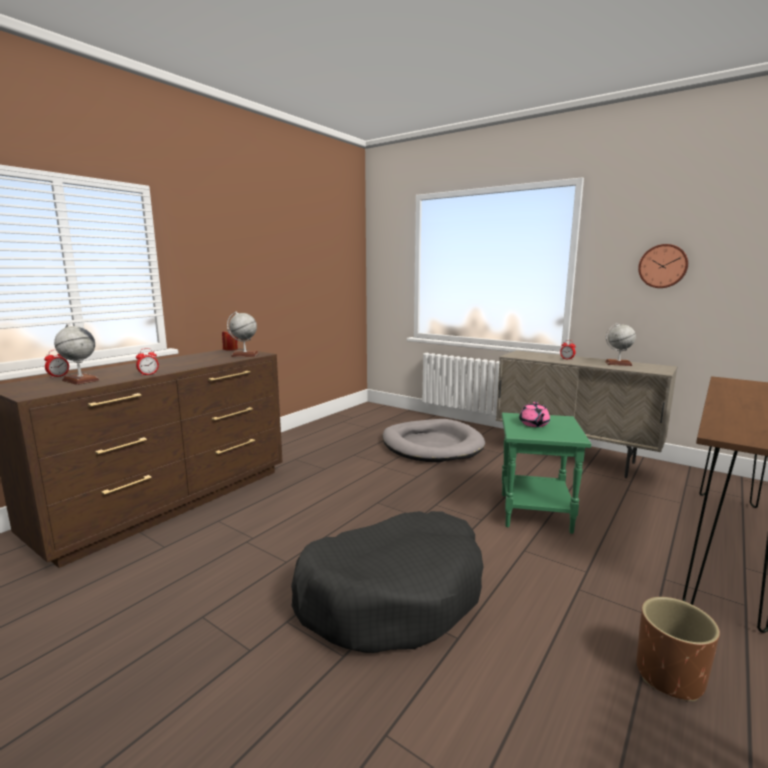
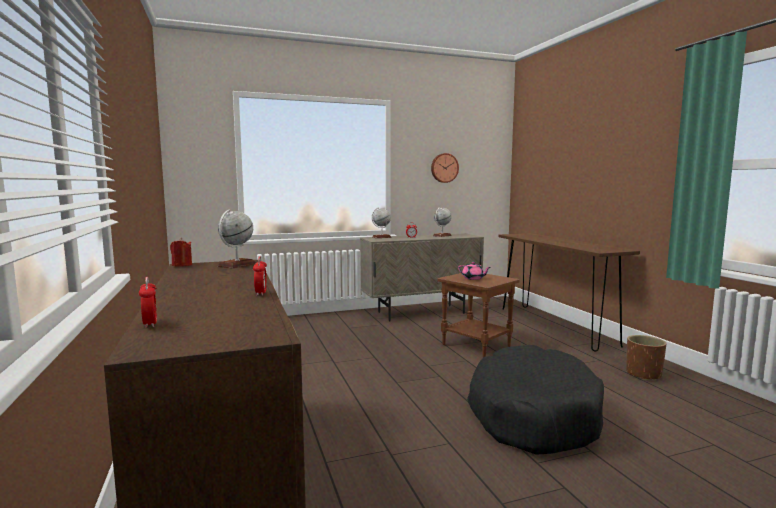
camera: 55 degrees left, 5 degrees down
(80, 380) = (220, 316): globe -> globe (381, 237)
(431, 445) = (328, 336): grey dog bed -> none
(536, 513) = (477, 345): green side table -> brown side table

